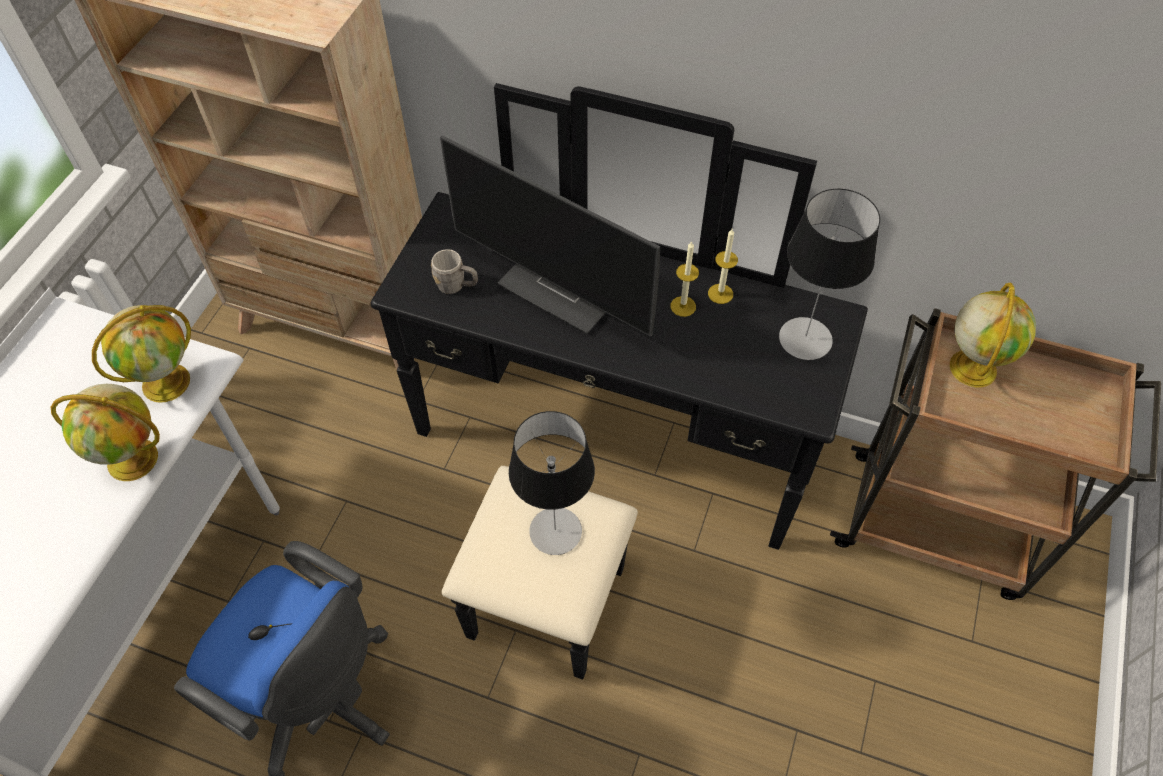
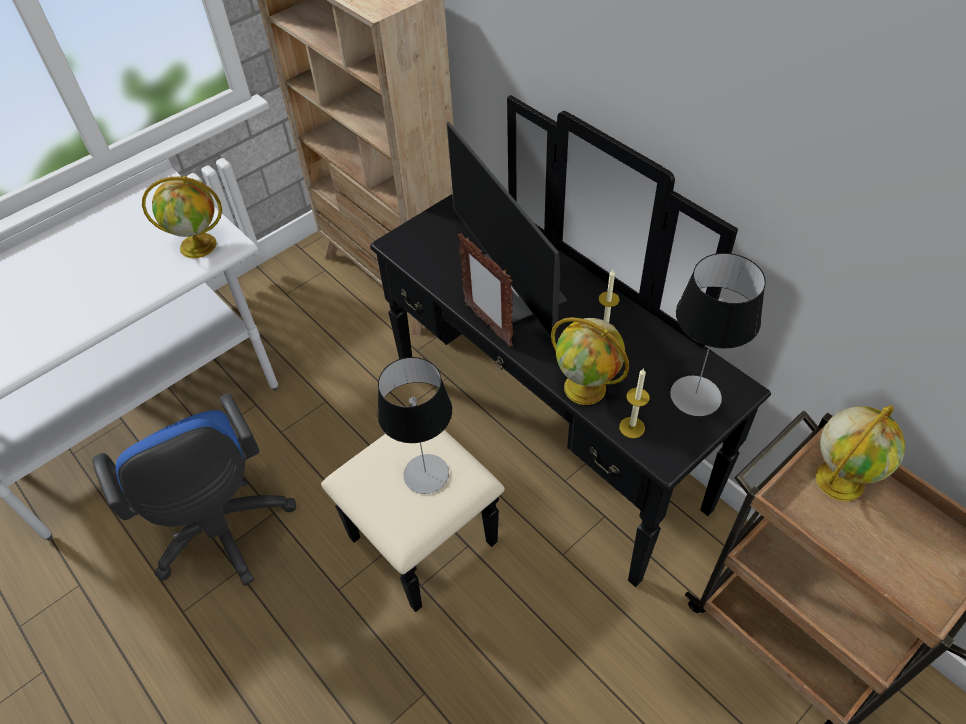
camera: 30 degrees right, 5 degrees down
(134, 459) = (146, 287): globe -> globe (586, 388)
(456, 286) = (438, 253): grey mug -> none
(561, 345) = (488, 324): none -> picture frame
(720, 294) = (643, 333): candle -> candle (632, 427)

